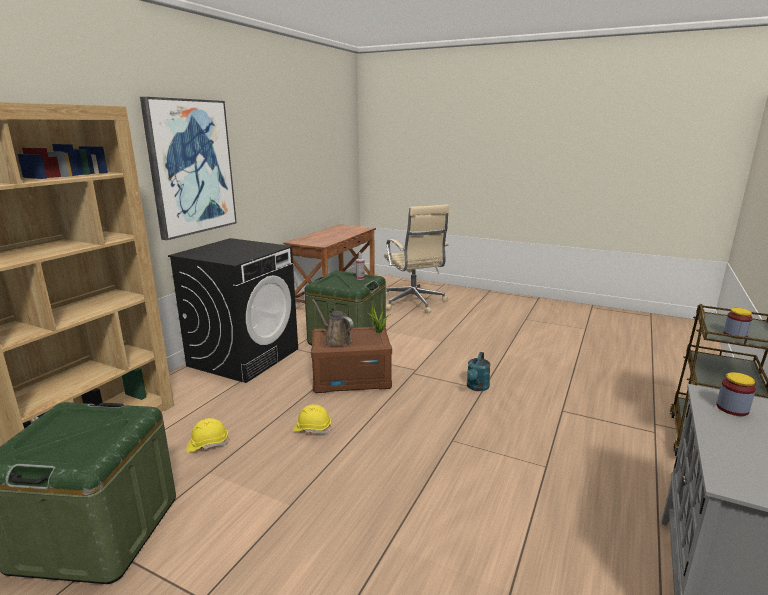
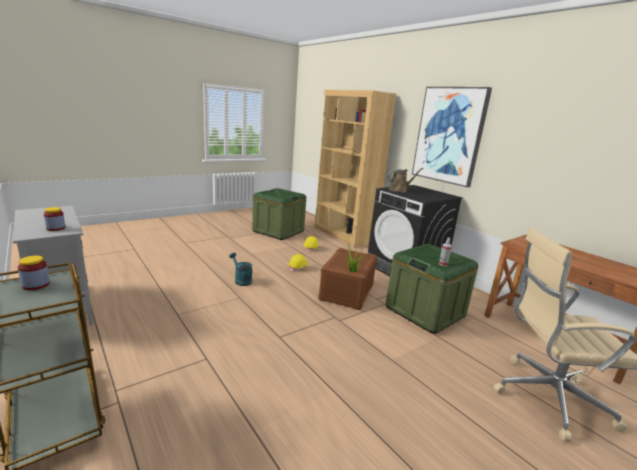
camera: 115 degrees right, 0 degrees up
(336, 340) = (349, 256): brown watering can -> brown watering can (399, 190)
(477, 387) = (284, 335): turquoise watering can -> turquoise watering can (241, 280)

